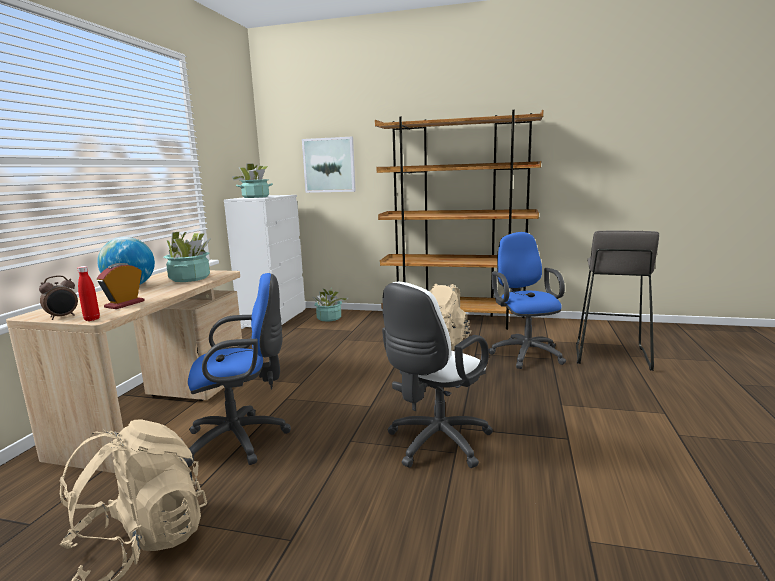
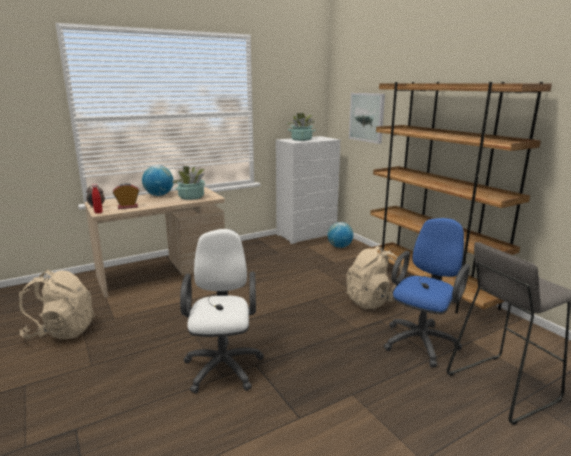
camera: 45 degrees right, 5 degrees up
(242, 439) = (160, 306): blue office chair -> none
(329, 318) = (339, 247): potted plant -> globe
(435, 444) = (224, 364): white office chair -> white office chair turned 90 degrees clockwise

